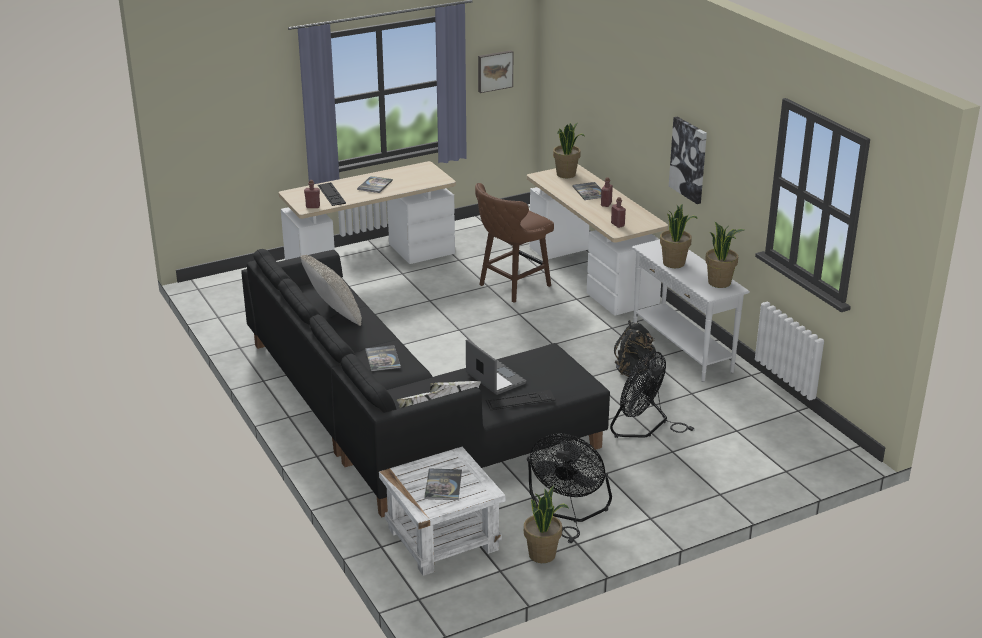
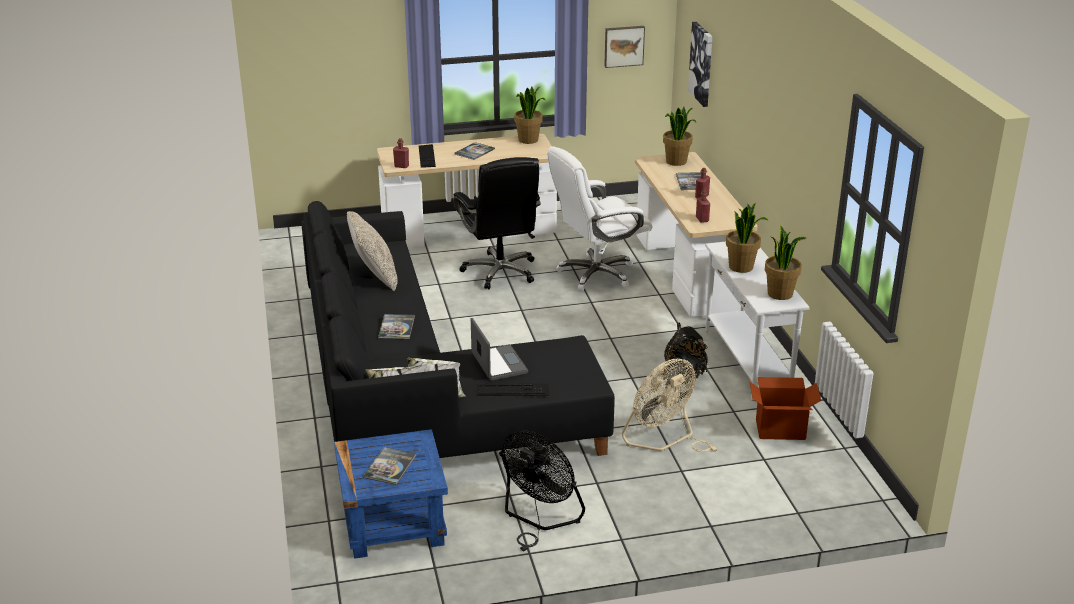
camera: 15 degrees right, 0 degrees up
(419, 295) = (499, 270): none -> black office chair
(441, 539) = (392, 523): white side table -> blue side table
(512, 286) = (598, 273): brown stool -> white office chair
(542, 555) = (487, 558): potted plant -> potted plant (528, 140)
(648, 424) = (670, 437): black fan -> beige fan
(689, 159) = (778, 156): picture -> picture (702, 64)
(738, 403) = (780, 429): none -> cardboard box

